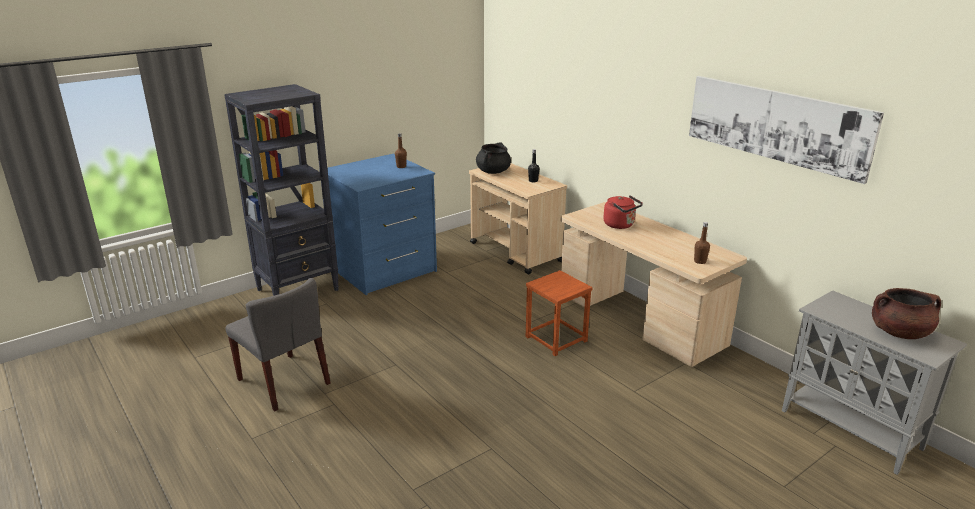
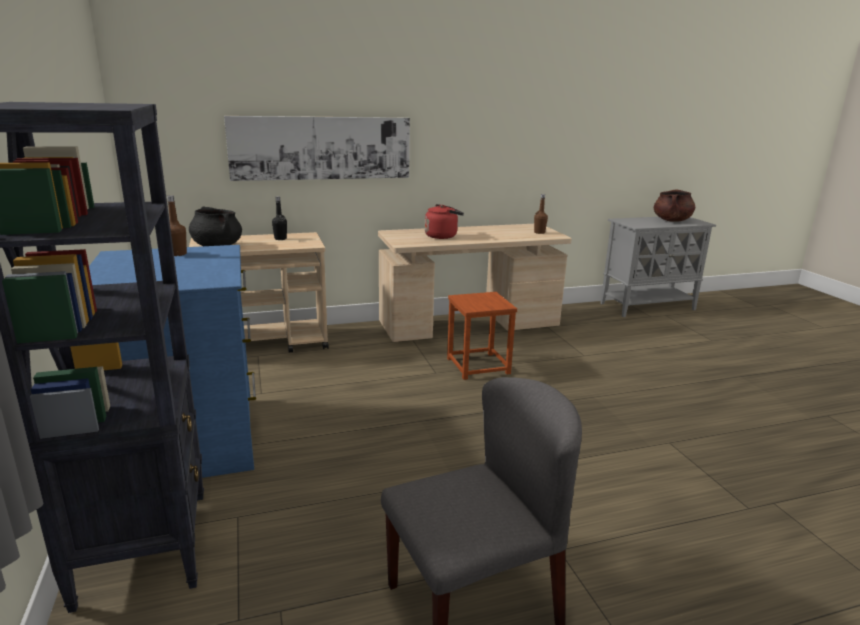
camera: 70 degrees left, 5 degrees down
(776, 125) = (552, 100): picture -> picture (321, 148)

